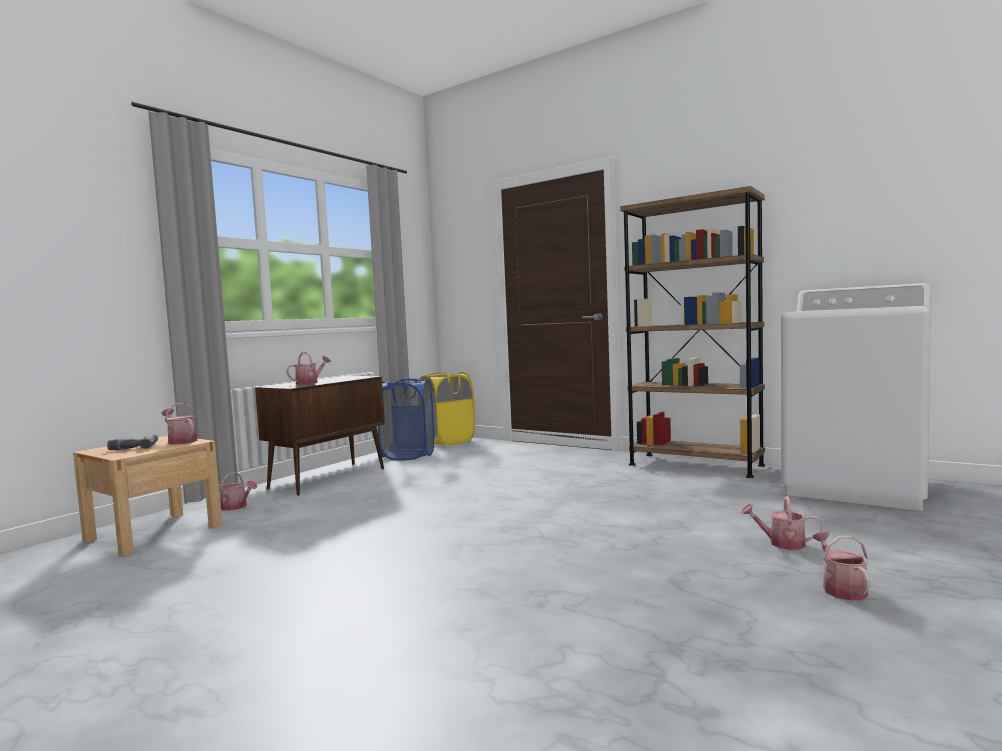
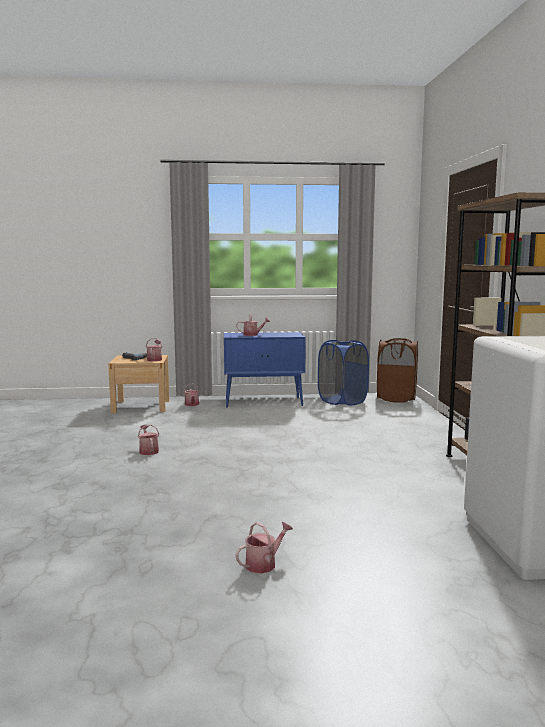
camera: 50 degrees right, 5 degrees up
(329, 478) = (264, 402): brown cabinet -> blue cabinet
(447, 441) = (396, 398): yellow laundry basket -> brown laundry basket
(781, 543) = (331, 534): watering can -> watering can (148, 451)

